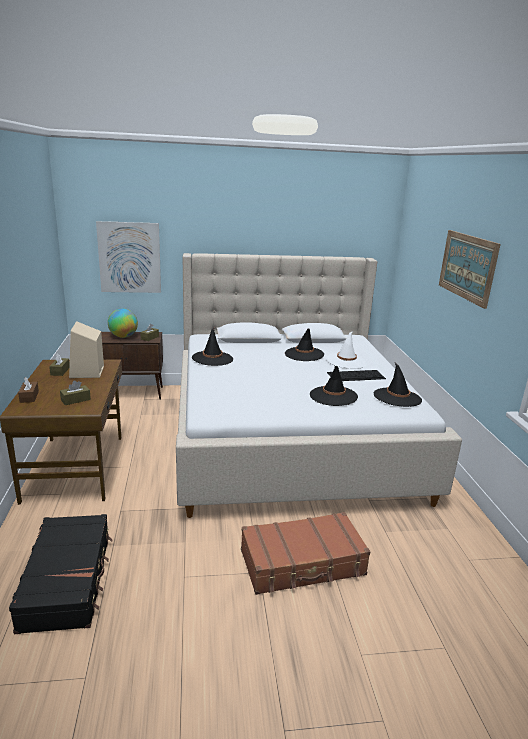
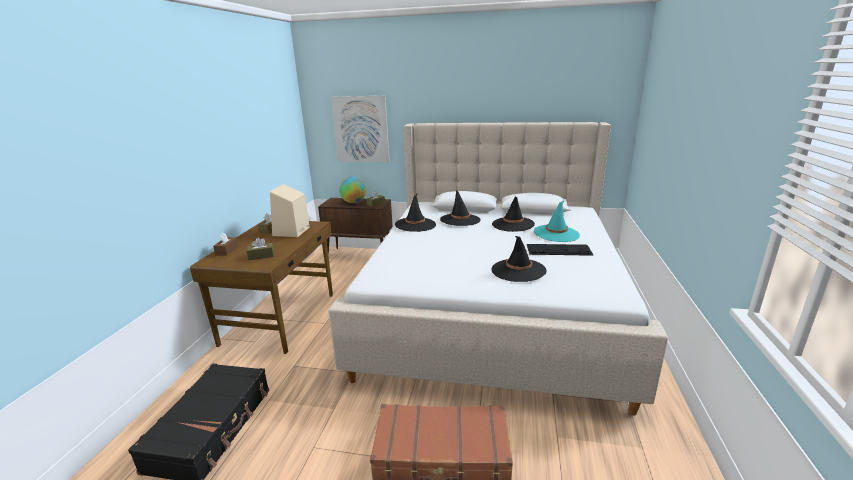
camera: 20 degrees right, 0 degrees up
(346, 361) = (556, 234): white hat -> turquoise hat
(397, 397) = (596, 278): black hat -> black hat (460, 220)
(467, 266) = (701, 120): picture -> none

